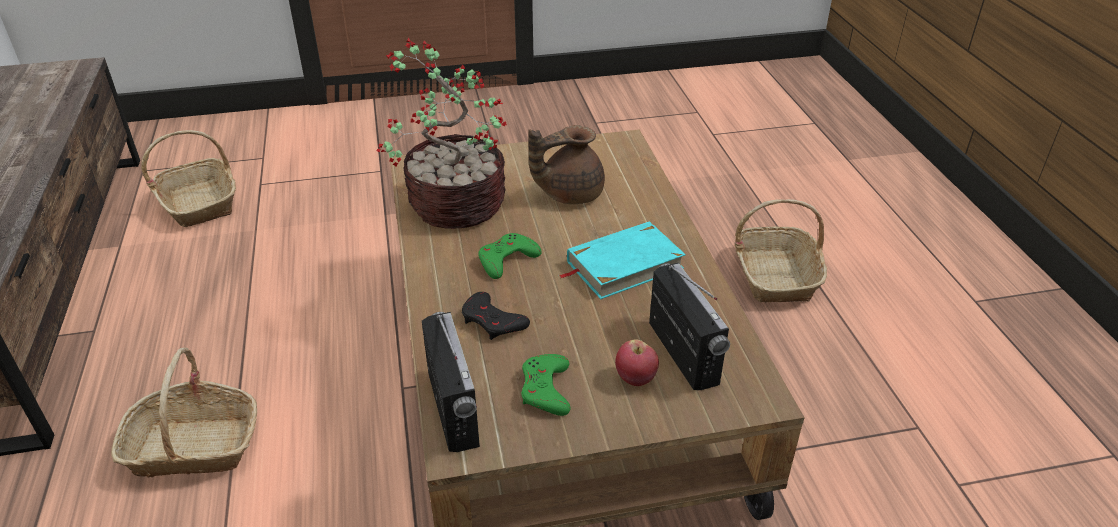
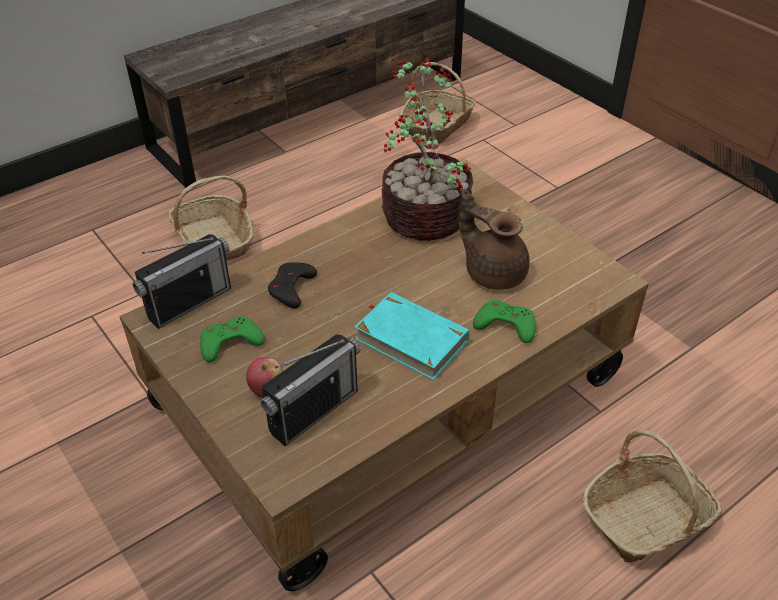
camera: 65 degrees right, 5 degrees up
(507, 260) = (371, 269): green game controller -> green game controller (505, 325)

